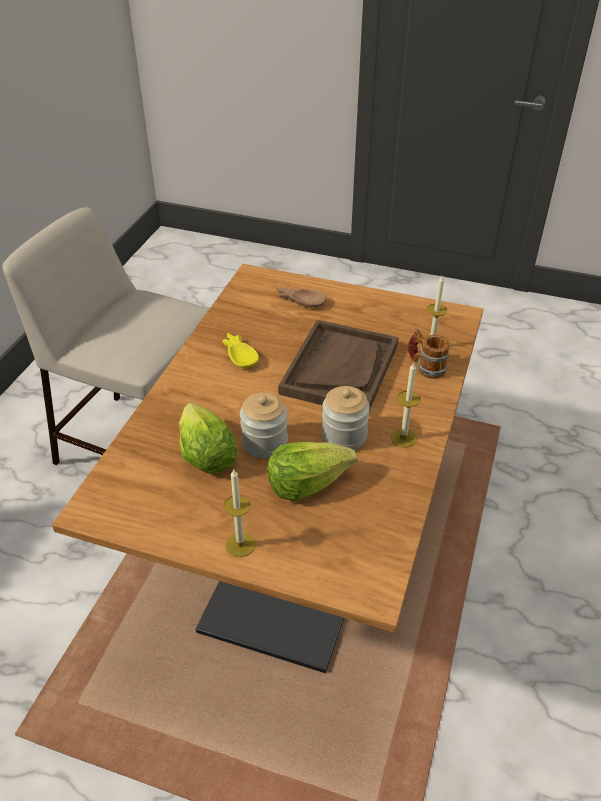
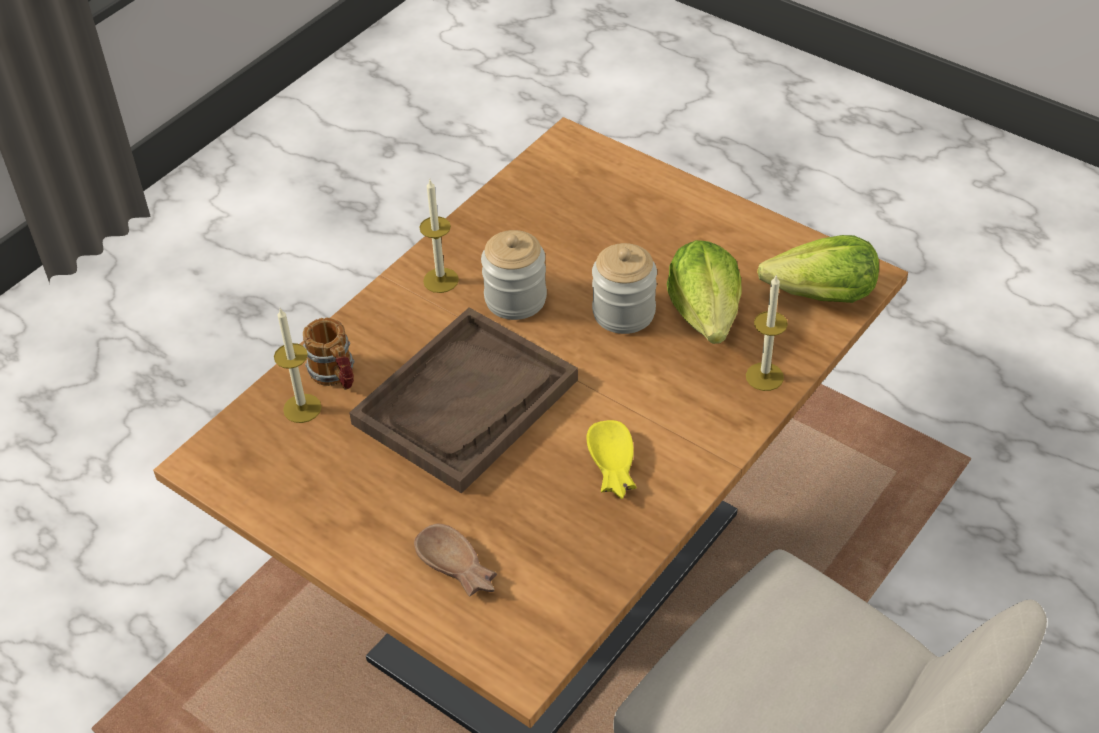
camera: 160 degrees left, 5 degrees up
(240, 544) = (691, 207): candle -> candle (764, 376)
(307, 482) = (590, 253): lettuce -> lettuce (821, 295)

